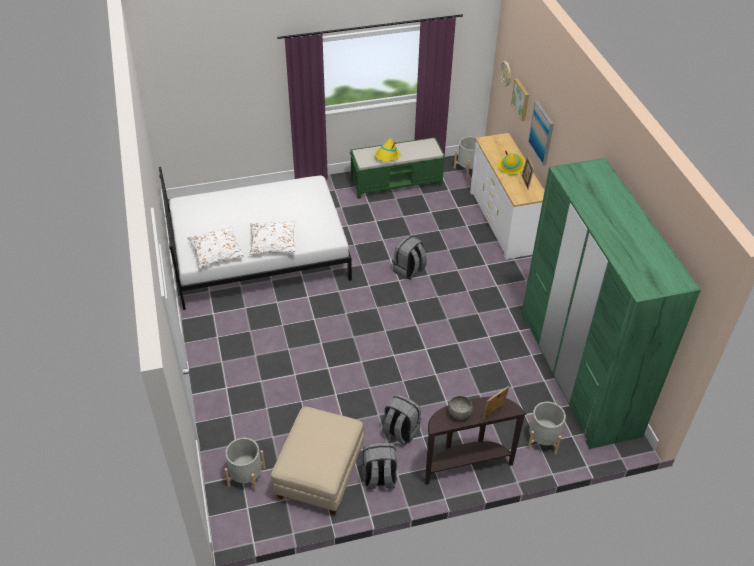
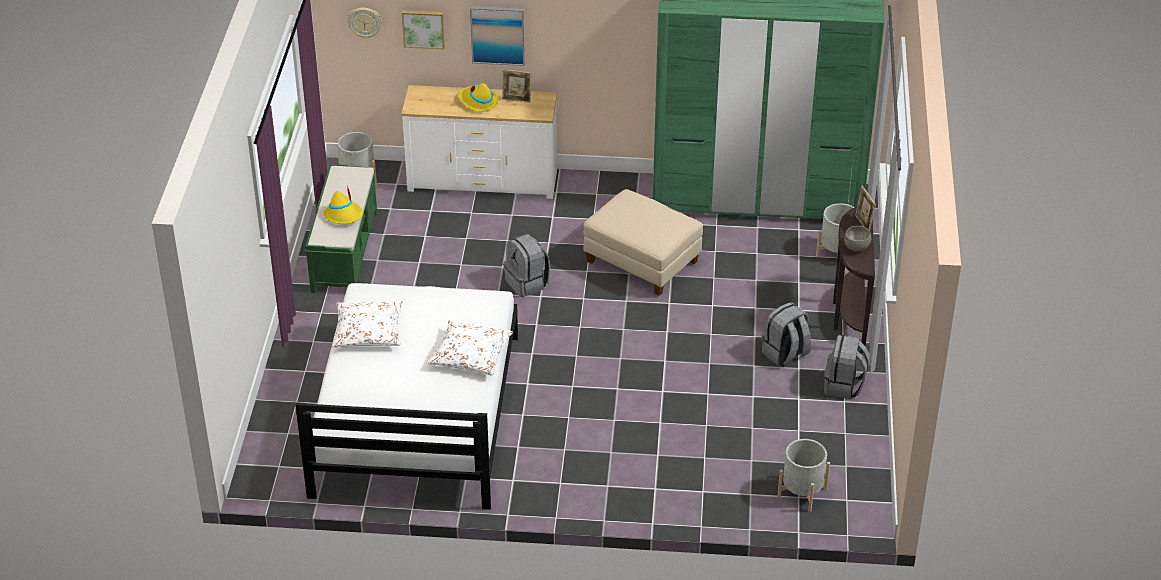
camera: 70 degrees left, 5 degrees down
(216, 252) = (460, 412): white pillow -> white pillow (368, 332)
(320, 473) = (820, 431): beige ottoman -> beige ottoman (642, 262)

